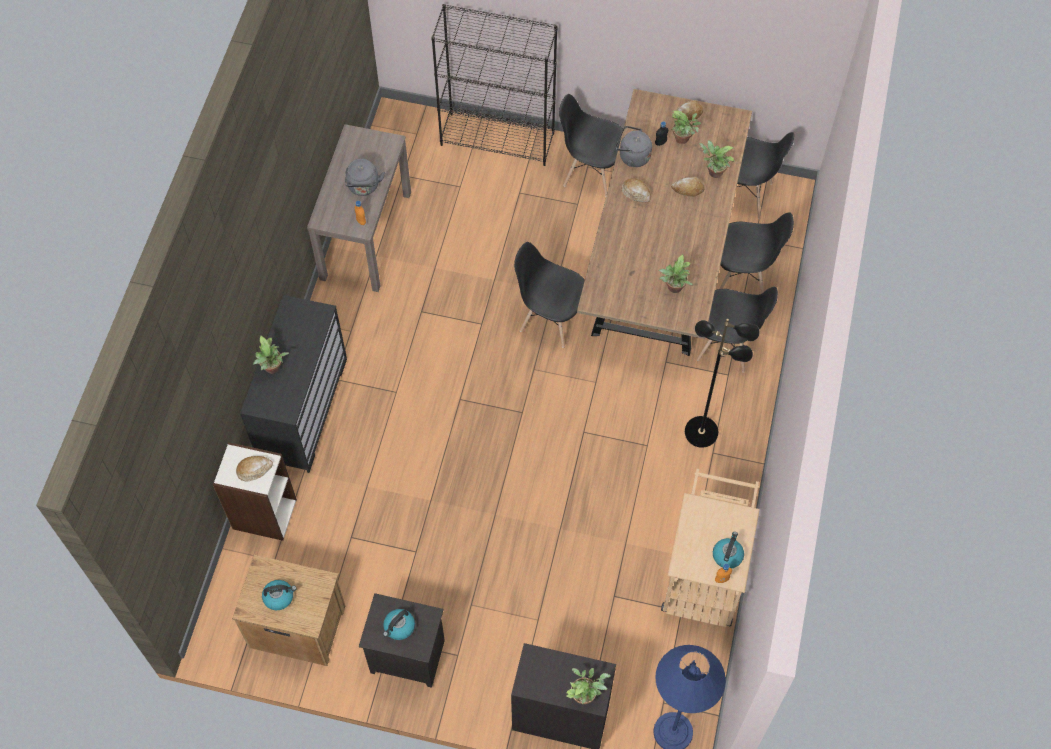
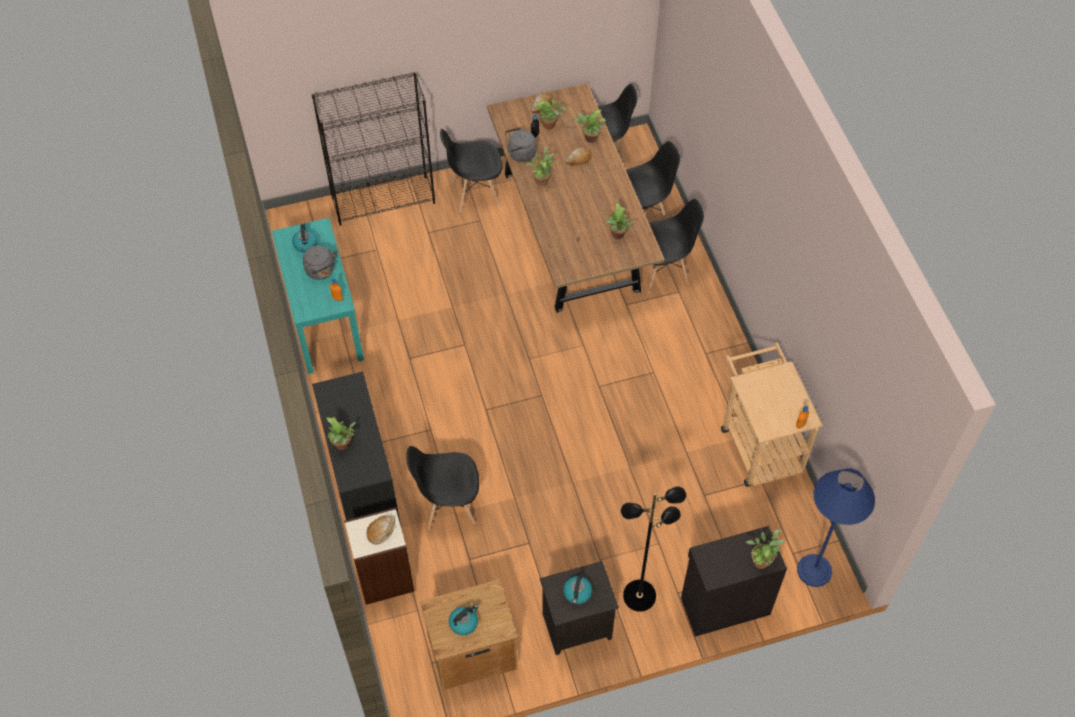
camera: 30 degrees left, 5 degrees down
(366, 235) = (323, 321): brown console table -> turquoise console table
(550, 320) = (516, 316): black chair -> black chair (448, 505)
(636, 193) = (541, 180): bread -> potted plant
(702, 431) = (687, 342): black floor lamp -> black floor lamp (639, 595)
(727, 555) = (792, 405): kettle -> kettle (305, 244)

